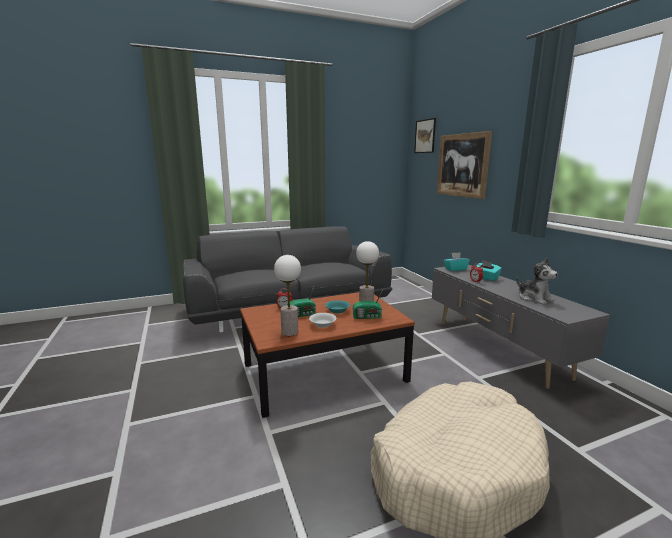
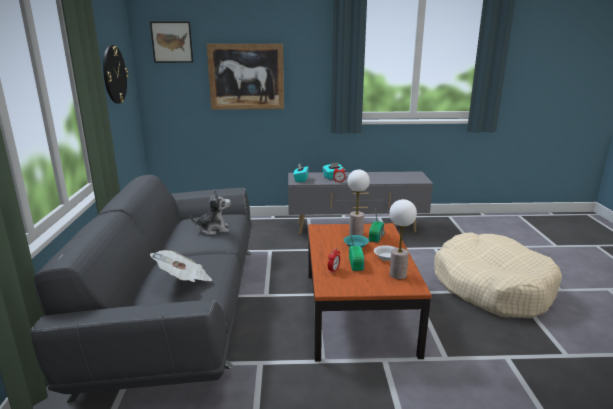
camera: 70 degrees left, 5 degrees up
(242, 272) = (184, 280): none -> newspaper
(365, 158) = (114, 74): none -> wall clock
(534, 298) = (387, 177): plush toy -> plush toy (213, 229)

